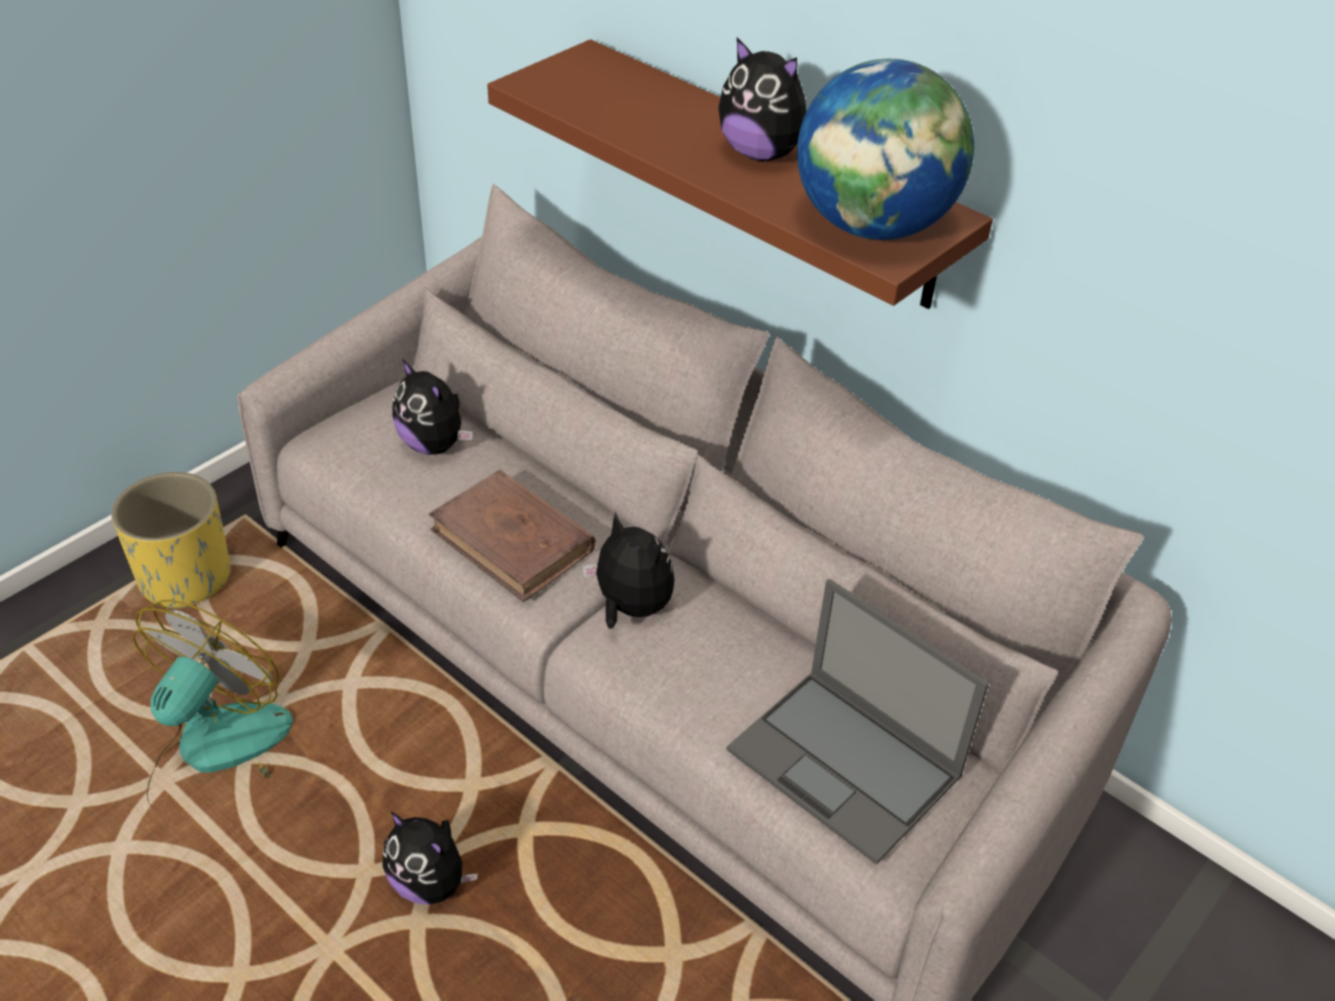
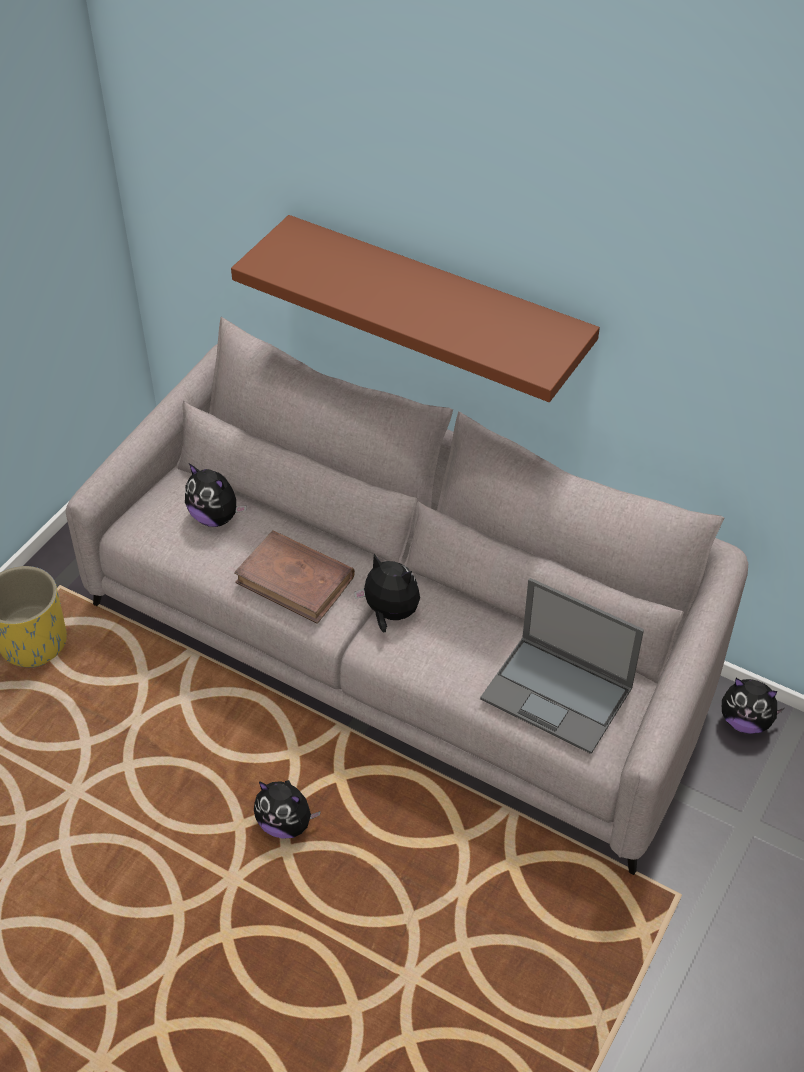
camera: 10 degrees left, 5 degrees up
(218, 757) = (108, 768): fan -> none
(762, 154) = (438, 298): plush toy -> plush toy (745, 721)
(873, 227) = (525, 347): globe -> none

